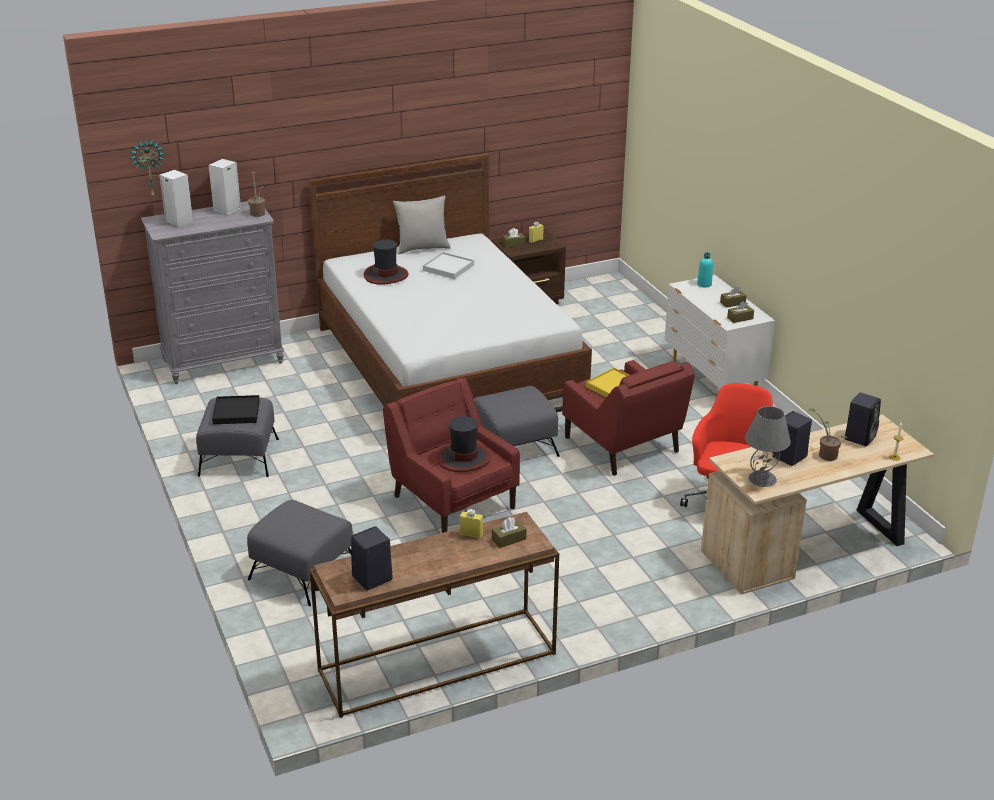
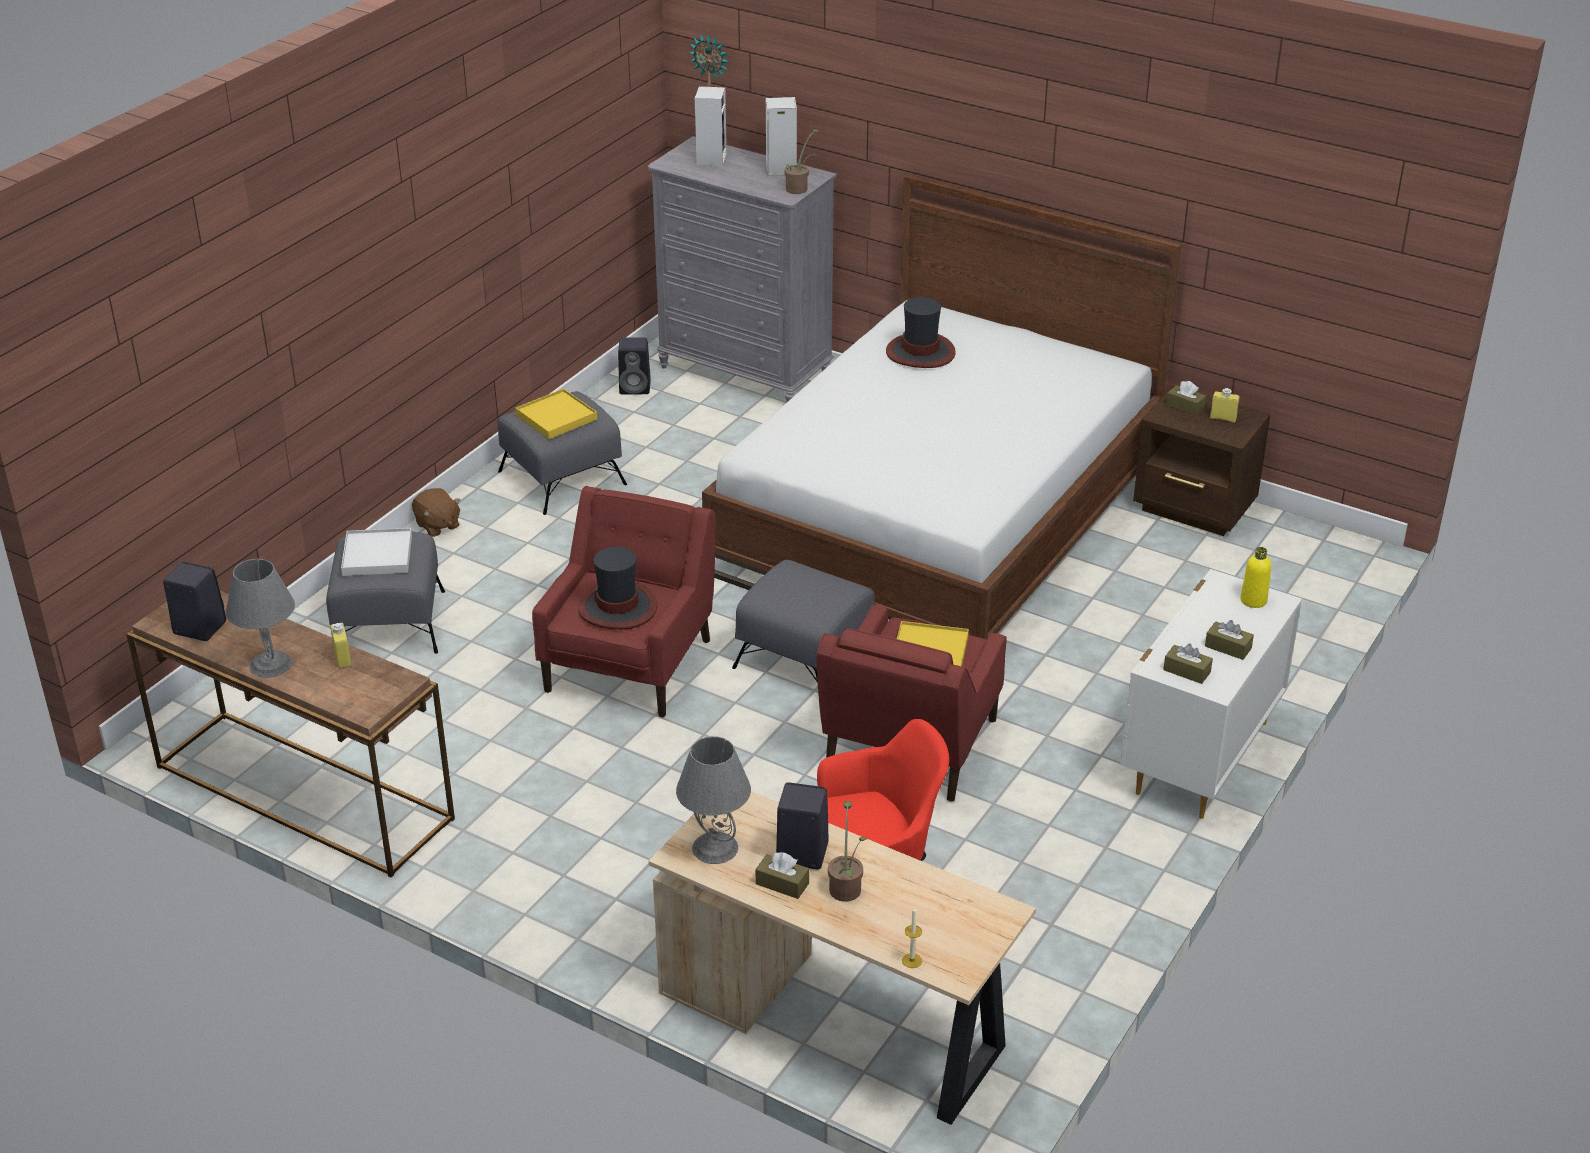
camera: 55 degrees right, 5 degrees up
(223, 518) = (437, 525): none -> brown plush toy
(236, 412) = (556, 417): black tray -> yellow tray
(422, 248) = (1032, 344): grey pillow -> none
(446, 563) = (270, 664): none -> grey table lamp
(448, 268) = (1003, 384): white tray -> white tray (377, 555)
(509, 539) = (356, 688): brown tissue box -> brown tissue box (782, 883)
(704, 284) = (1253, 600): turquoise bottle -> yellow bottle
(860, 437) = (935, 906): black speaker -> black speaker (636, 387)

